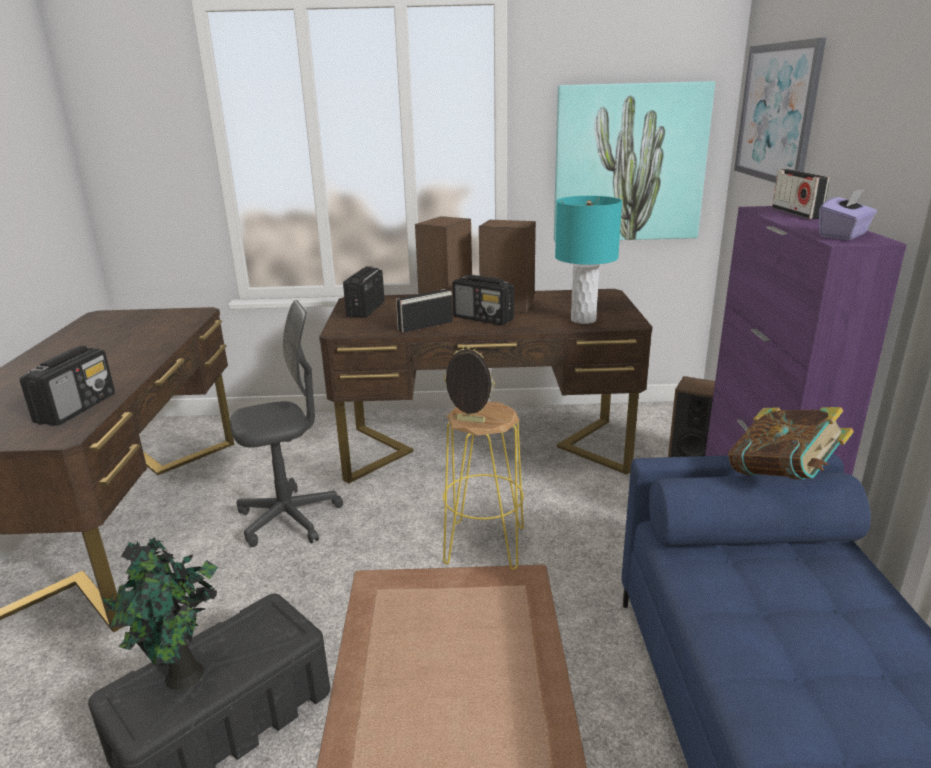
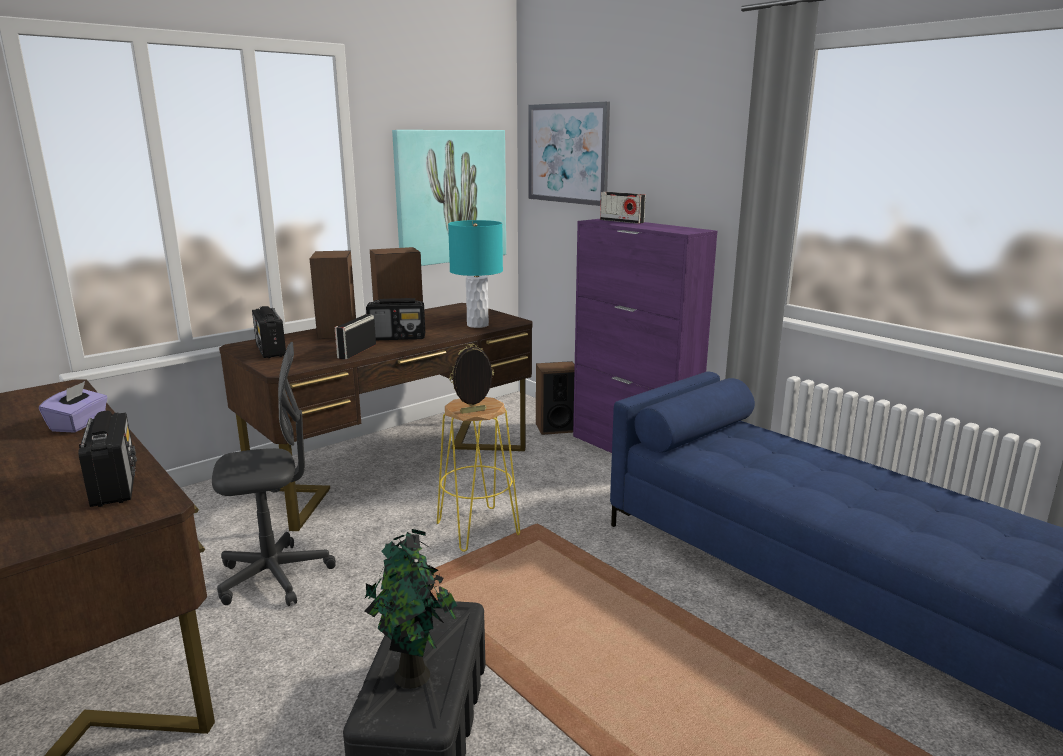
camera: 40 degrees left, 5 degrees down
(289, 518) = (275, 576): grey office chair -> grey office chair turned 45 degrees clockwise
(782, 477) = (706, 387): book -> none
(843, 235) = (679, 229): purple tissue box -> purple tissue box (79, 424)

